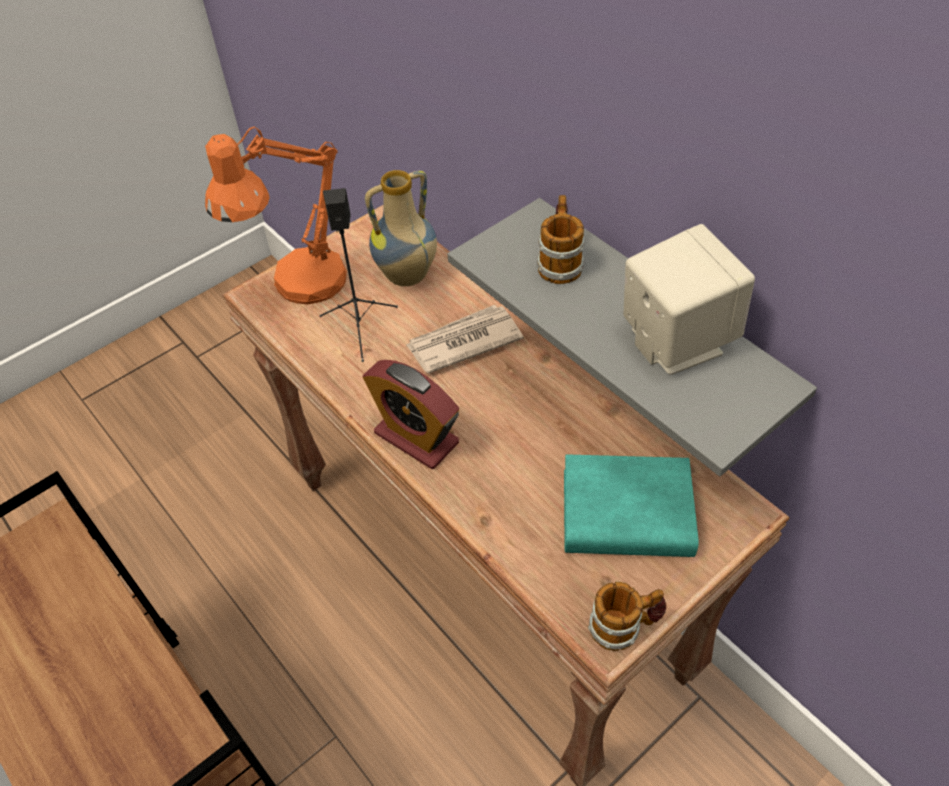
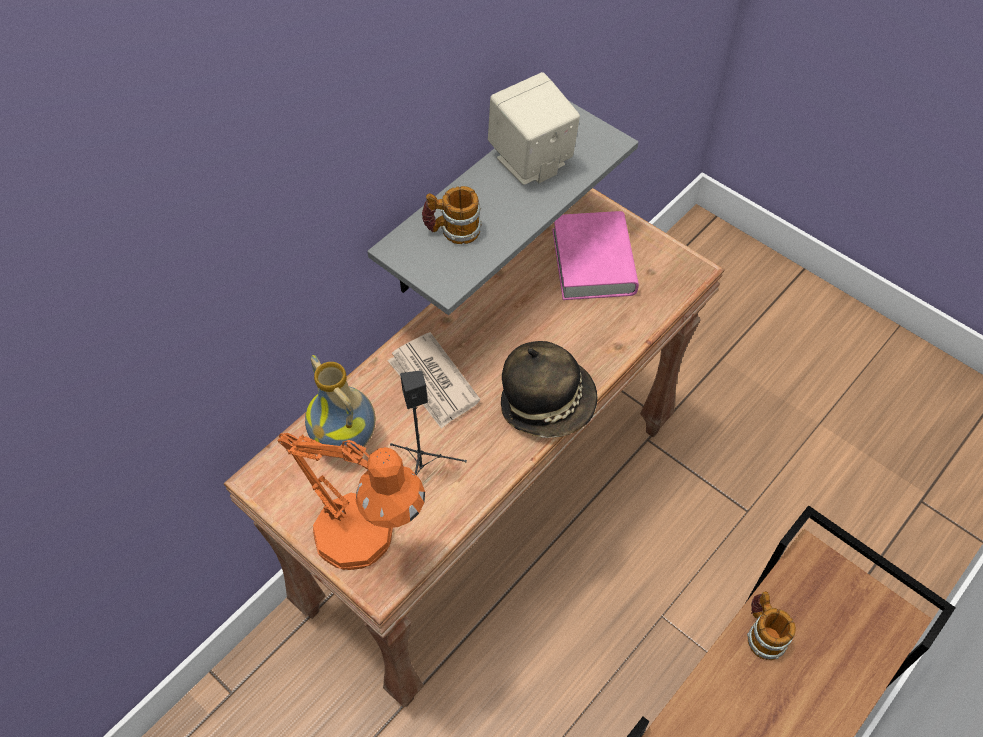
camera: 100 degrees left, 5 degrees up
(416, 438) = (548, 403): alarm clock -> hat
(624, 626) = (682, 260): mug -> mug (762, 633)
(626, 514) = (593, 262): turquoise book -> pink book

